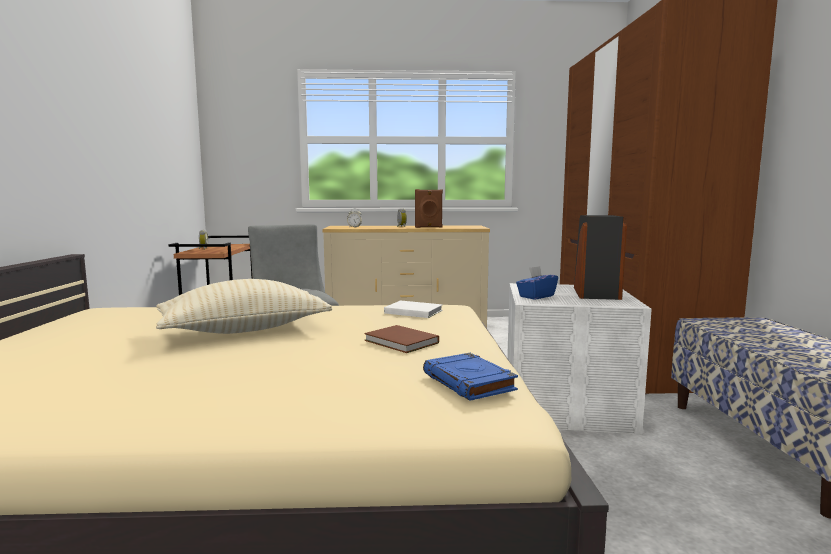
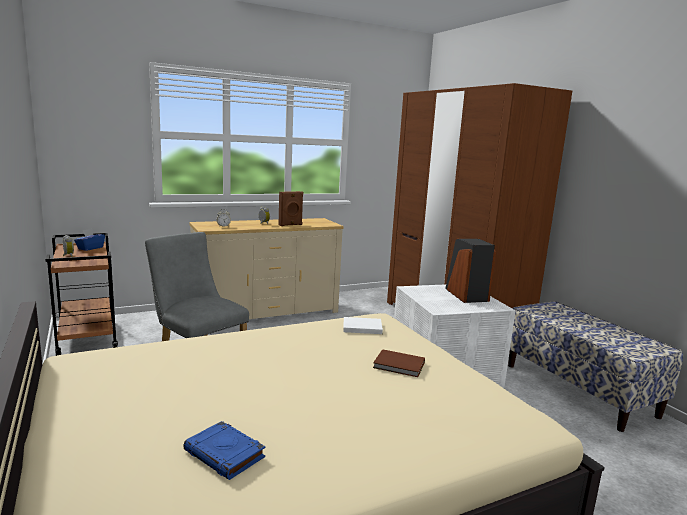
camera: 25 degrees left, 5 degrees up
(245, 330) = (264, 369): beige pillow -> none
(469, 382) = (491, 400): blue book -> blue book (225, 454)
(536, 296) = (435, 303): blue tissue box -> blue tissue box (90, 248)

